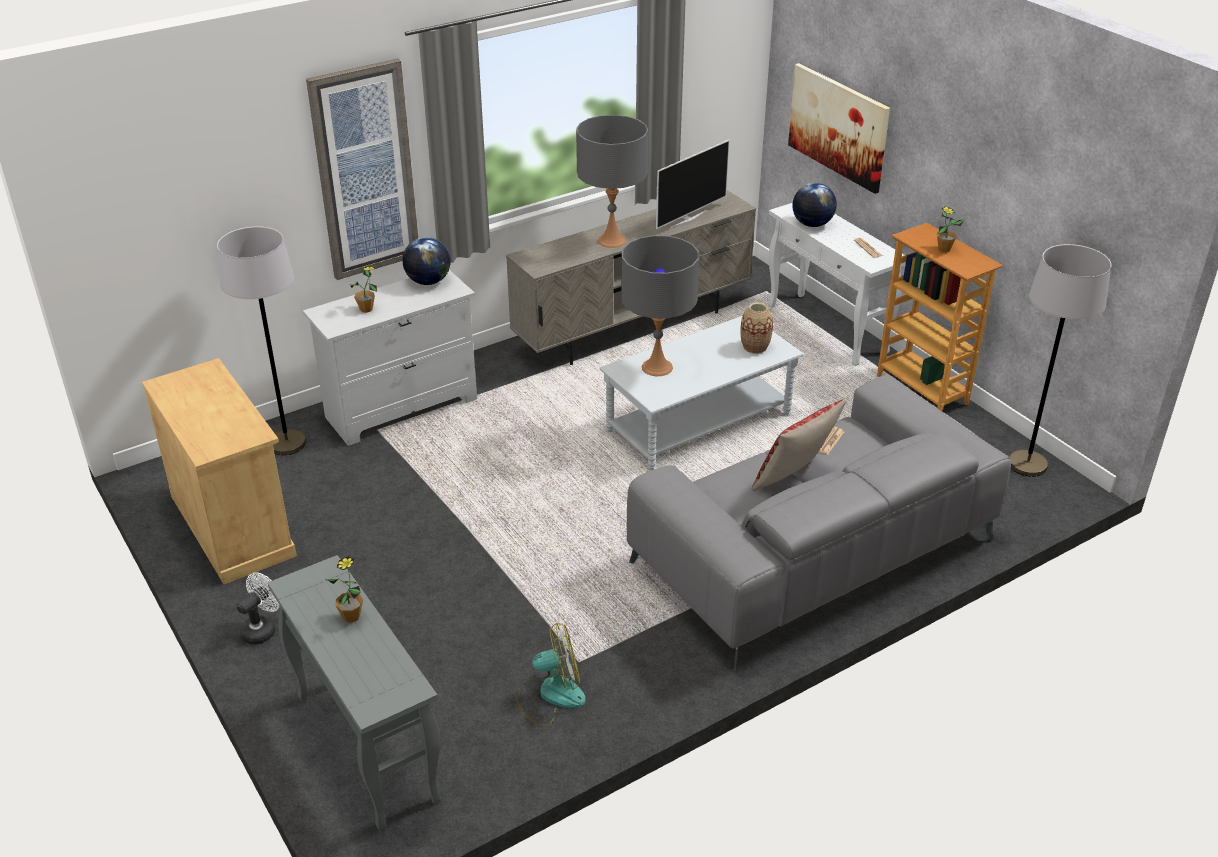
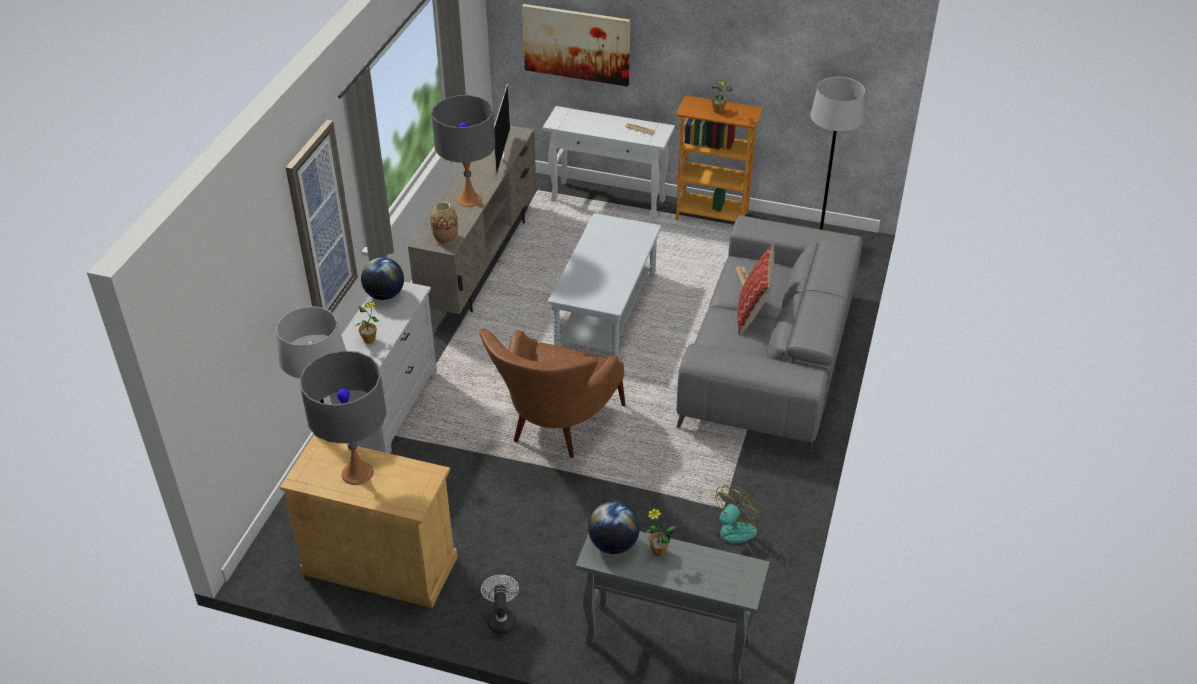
camera: 40 degrees left, 5 degrees up
(513, 500) = (554, 430): none -> brown armchair
(657, 367) = (585, 281): grey table lamp -> grey table lamp (357, 473)
(755, 347) = (628, 235): vase -> vase (445, 238)
(812, 224) = (584, 126): globe -> globe (613, 544)

